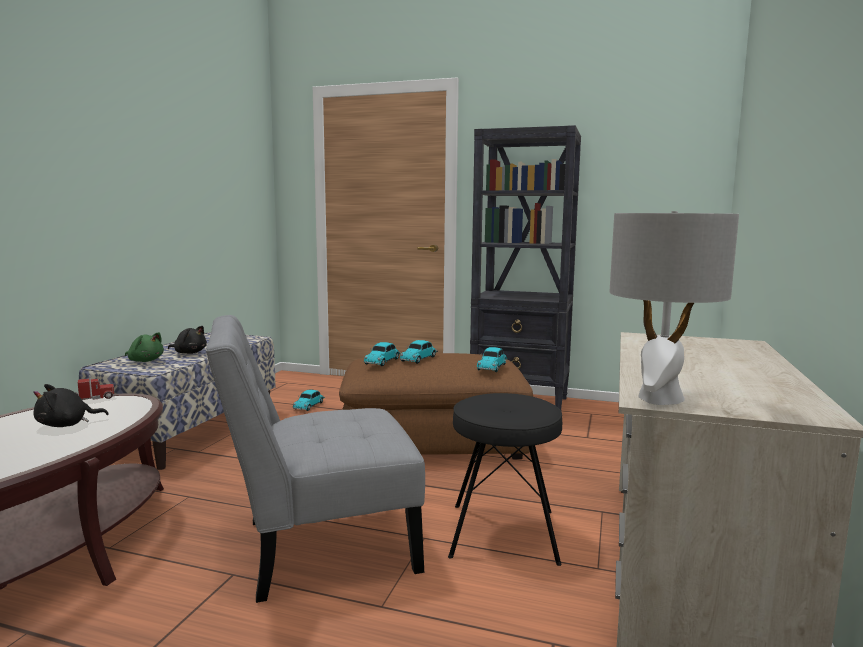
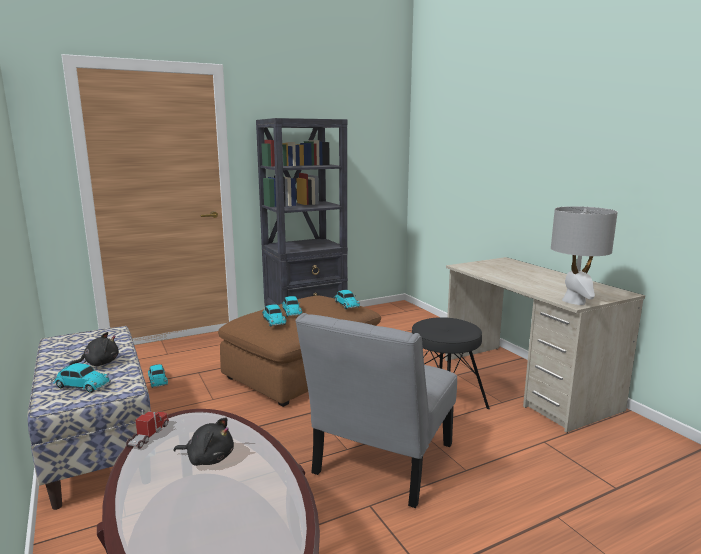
camera: 45 degrees left, 5 degrees up
(66, 425) = (208, 458): black plush toy -> black plush toy turned 90 degrees counterclockwise
(145, 361) = (80, 385): green plush toy -> toy car

